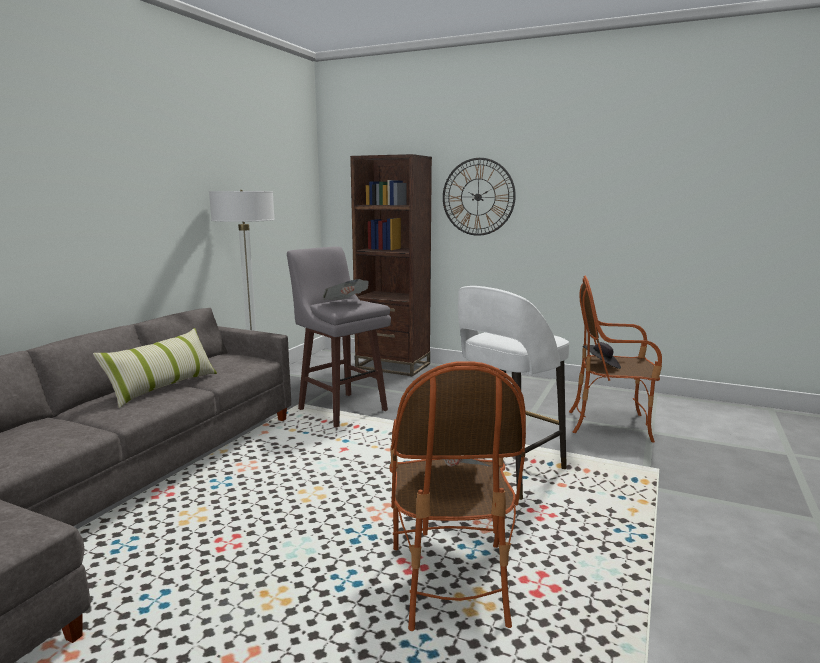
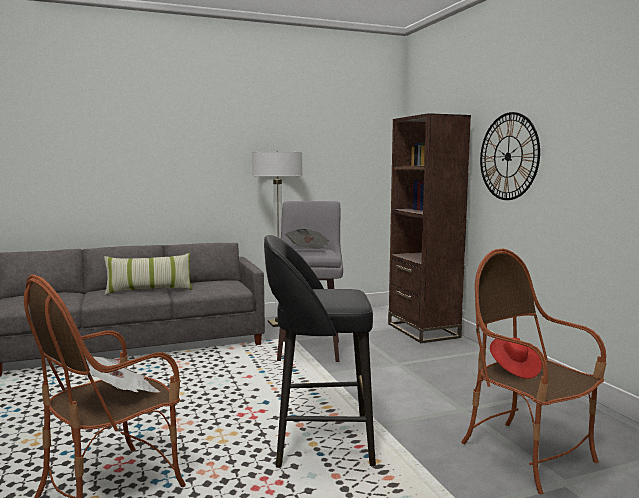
camera: 45 degrees right, 5 degrees down
(505, 471) = (319, 442): white stool -> black stool
(601, 365) = (513, 369): black hat -> red hat

